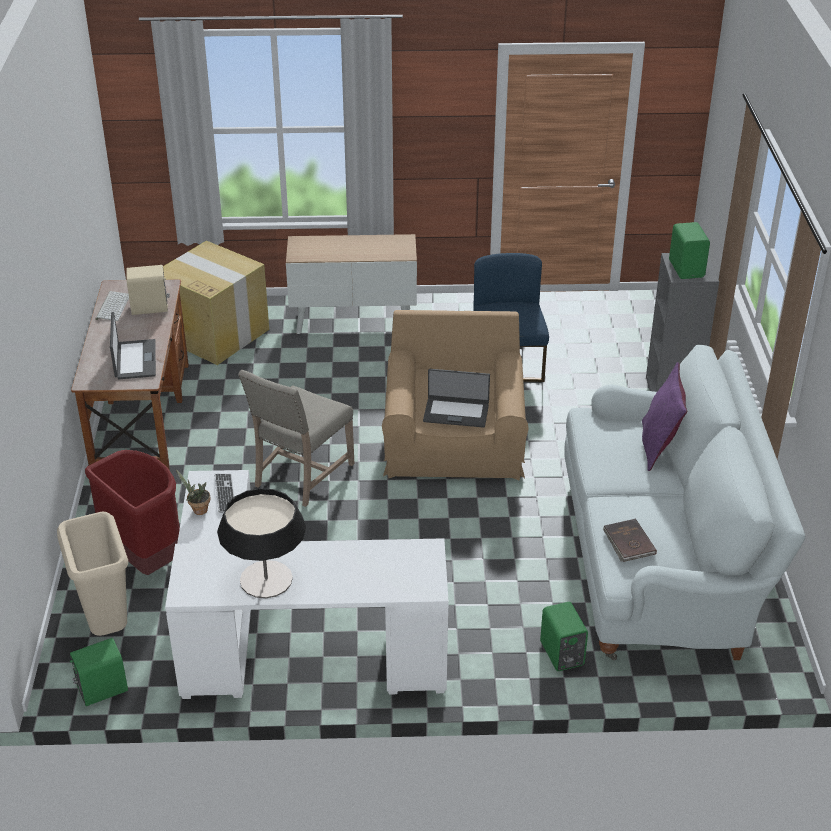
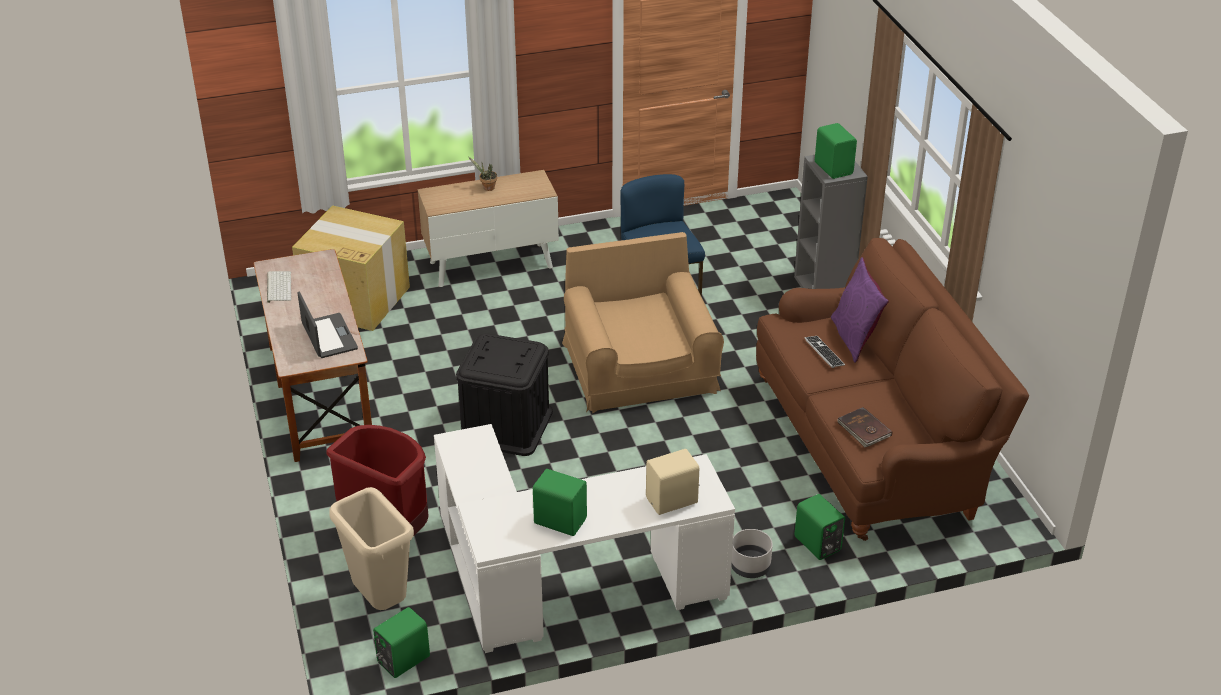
camera: 15 degrees left, 0 degrees up
(150, 308) = (318, 282): beige speaker -> beige speaker (673, 501)
(198, 510) = (461, 470): potted plant -> potted plant (487, 188)
(225, 494) = (480, 450): keyboard -> keyboard (824, 352)
(266, 579) = (560, 520): table lamp -> green speaker
(301, 475) = (505, 425): beige chair -> black storage box
(456, 412) = (648, 338): laptop -> none
(482, 664) = (750, 567): none -> grey planter
(661, 561) = (873, 445): white sofa -> brown sofa

